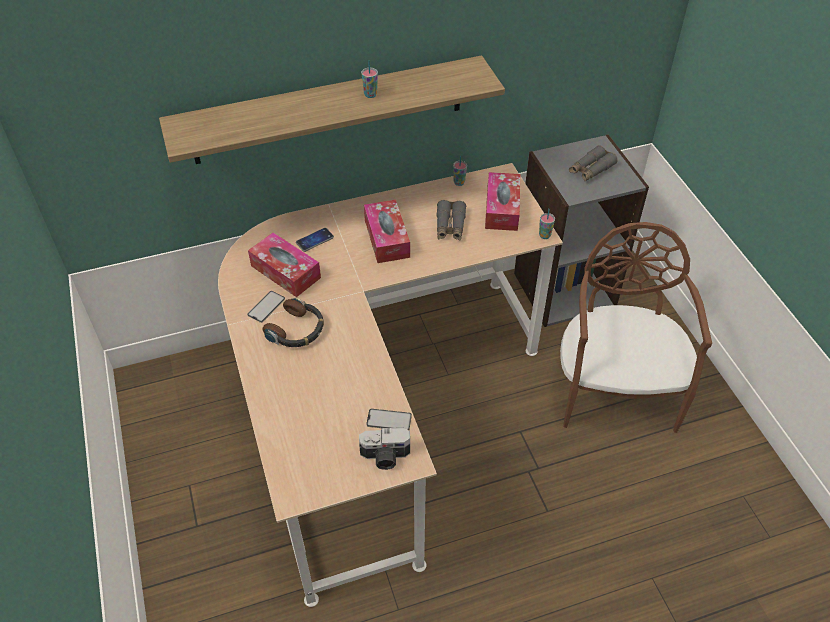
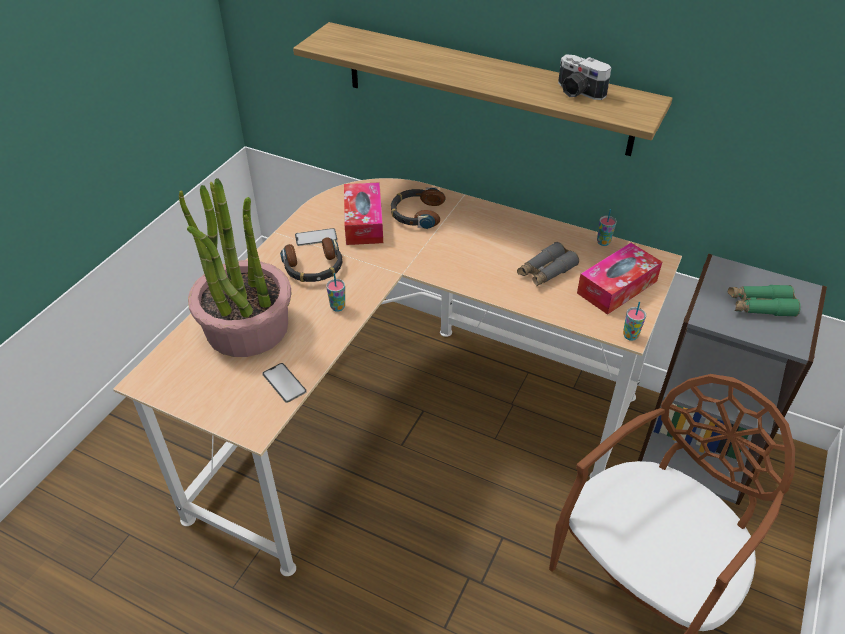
camera: 45 degrees right, 5 degrees down
(311, 406) = (247, 328): none -> potted plant
(315, 240) = (416, 214): phone -> headphones
(370, 95) = (512, 79): cup -> cup (337, 307)
(385, 457) = (242, 408): camera -> camera (577, 92)
(387, 238) = (476, 247): tissue box -> none
(591, 169) = (759, 306): grey binoculars -> green binoculars

